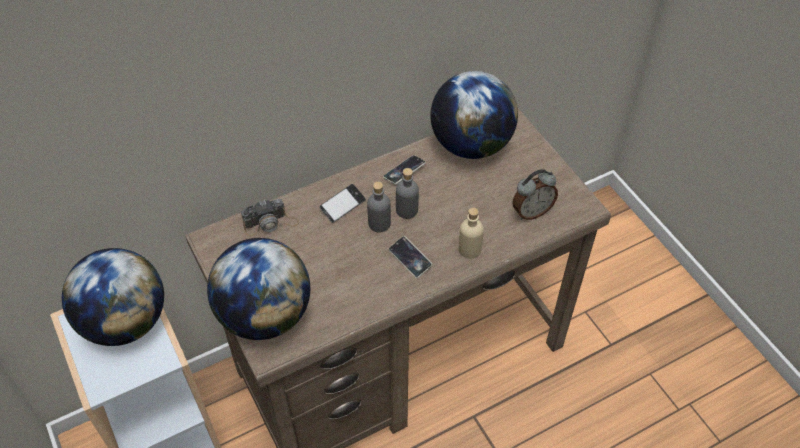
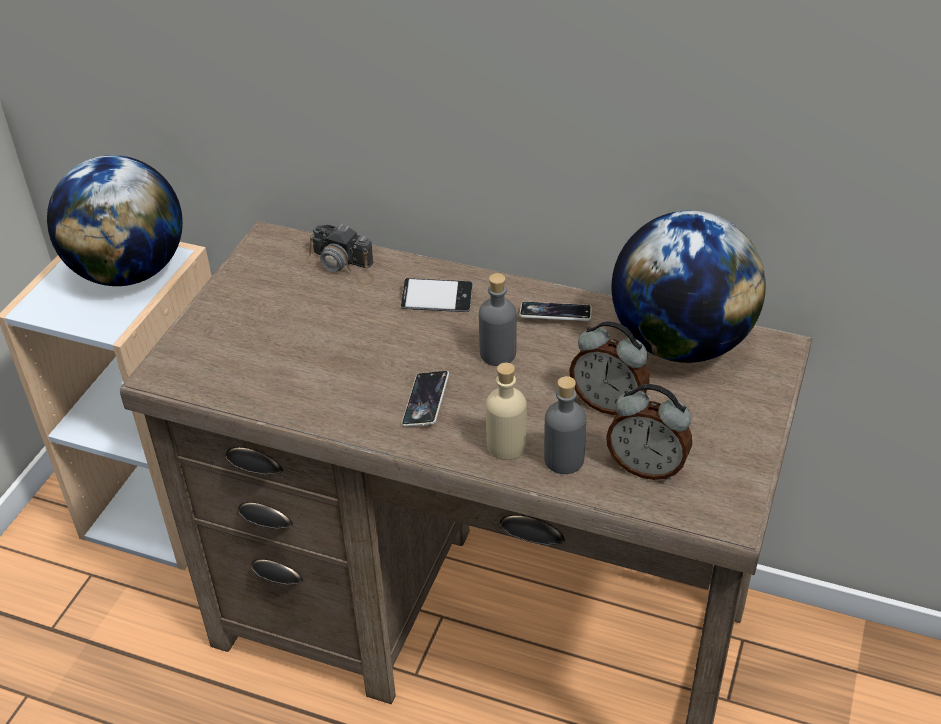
camera: 50 degrees right, 10 degrees down
(265, 315) = (211, 340): globe -> none
(379, 223) = (447, 344): grey bottle -> grey bottle (563, 459)
(481, 196) = (608, 403): none -> alarm clock

